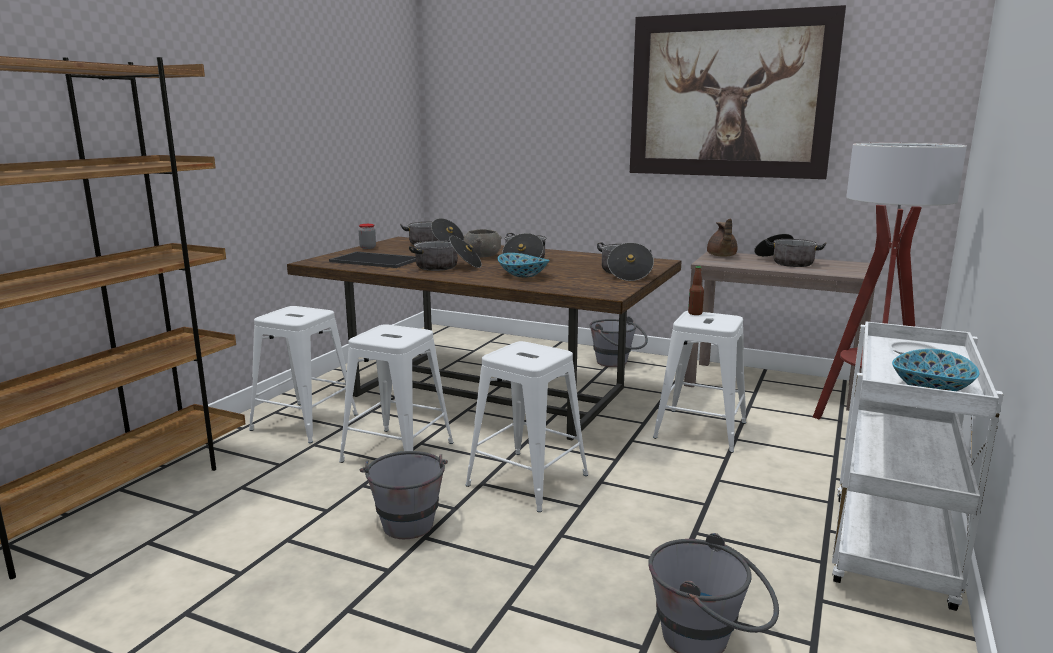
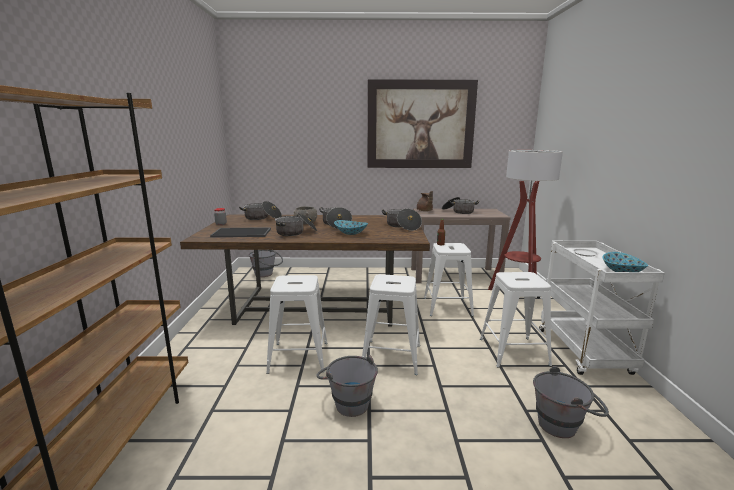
camera: 25 degrees left, 0 degrees up
(305, 422) = (215, 350): white stool -> white stool (513, 351)
(617, 363) = (371, 276): grey bucket -> grey bucket (267, 274)

